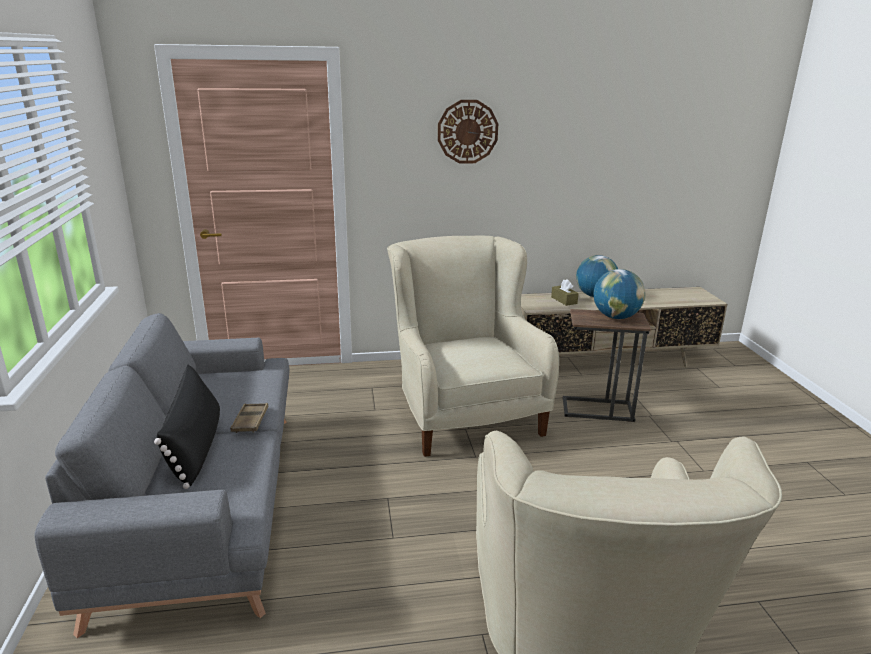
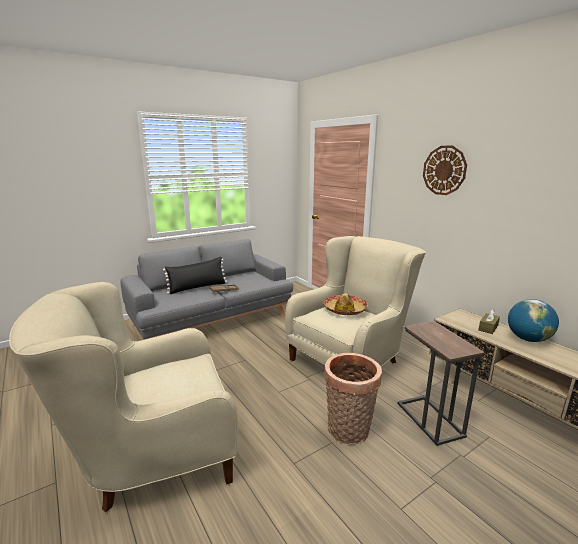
camera: 65 degrees right, 5 degrees down
(464, 346) = (344, 310): none -> hat
(595, 462) = (349, 431): none -> basket
(616, 317) = (449, 340): globe -> none

